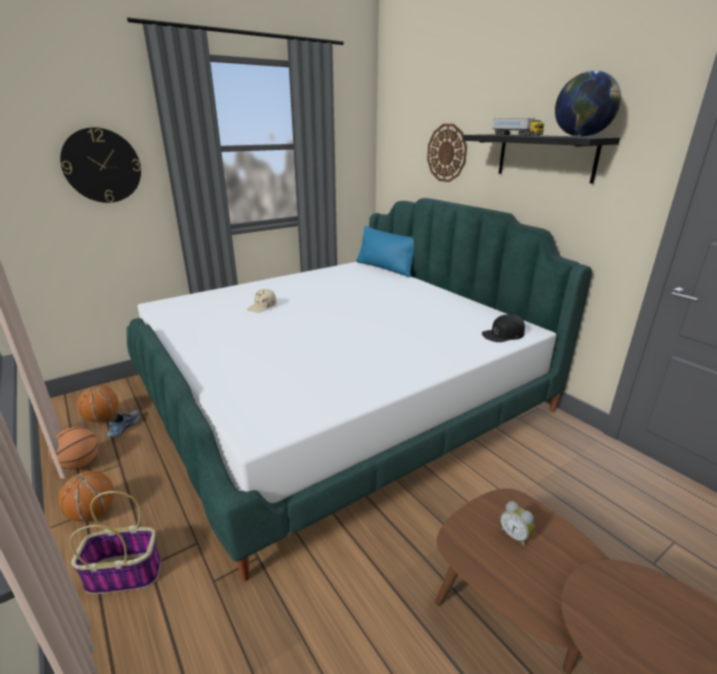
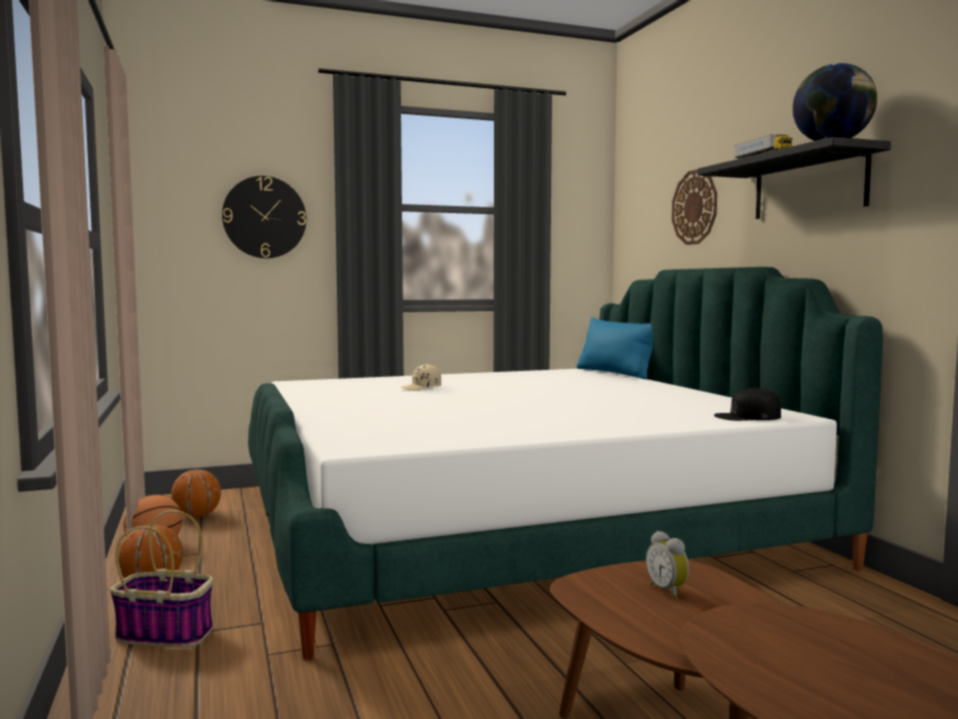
camera: 15 degrees right, 20 degrees down
(124, 427) = (219, 525): shoe -> none

